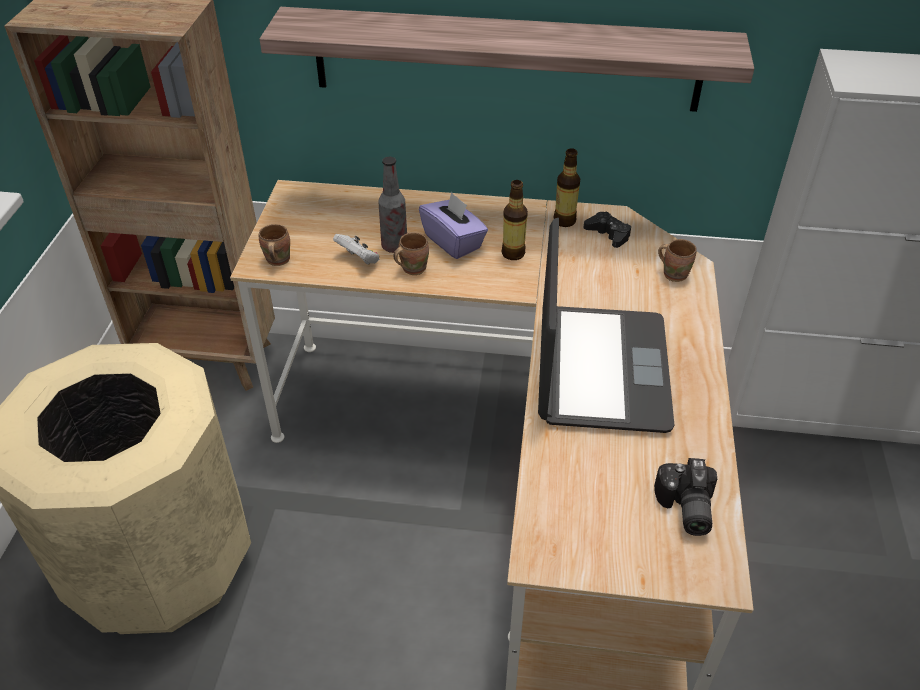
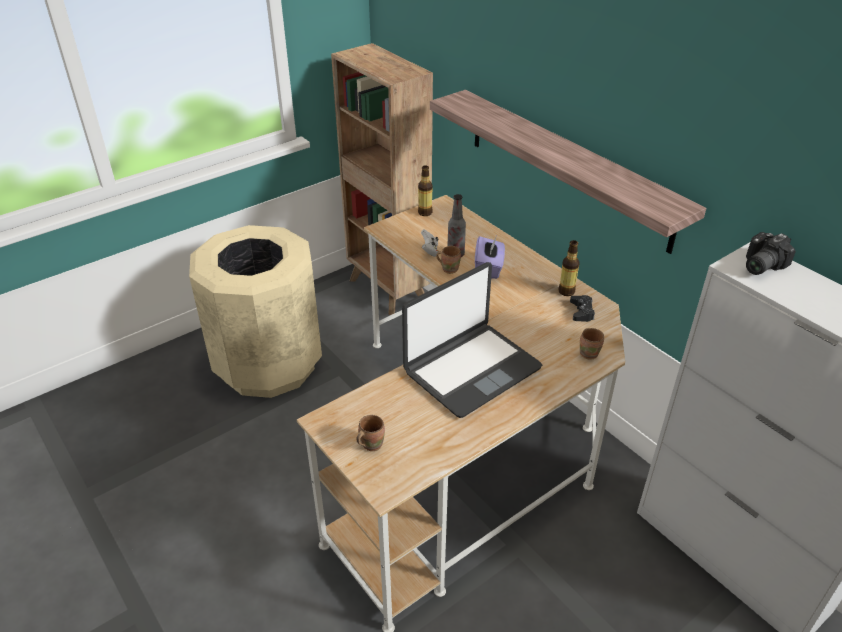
camera: 45 degrees right, 5 degrees down
(276, 260) = (392, 231): brown mug -> brown mug (370, 444)
(513, 253) = (511, 291): bottle -> bottle (425, 213)
(684, 508) = (414, 453): camera -> camera (759, 265)

